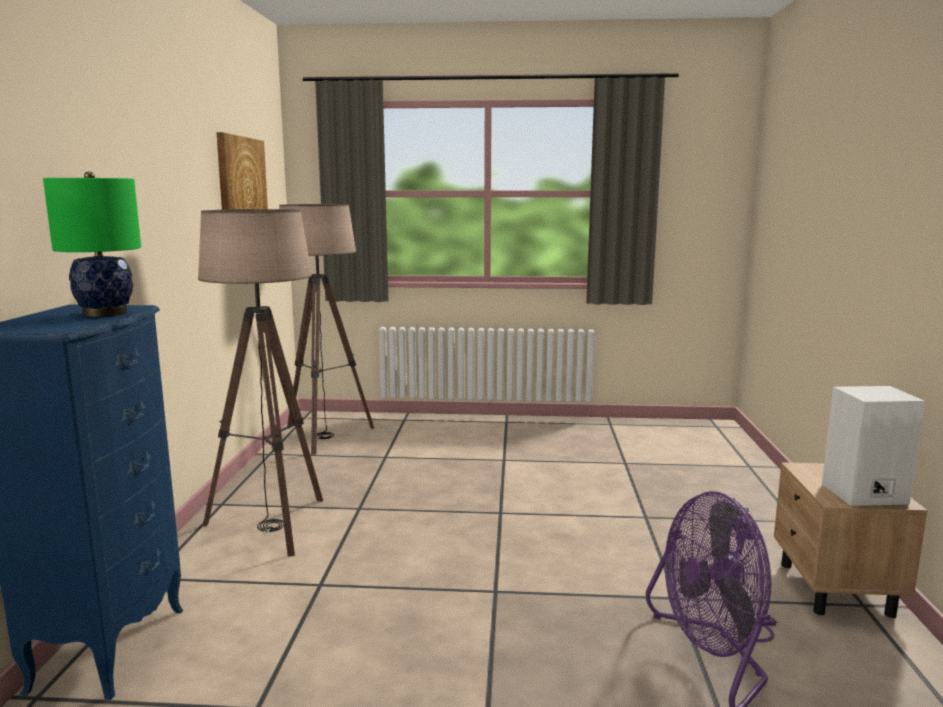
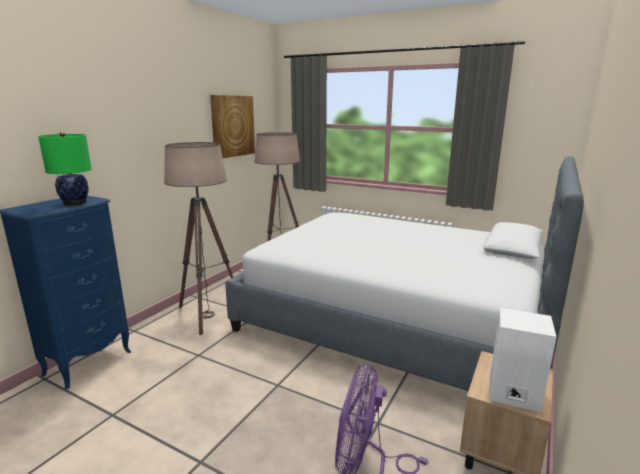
camera: 25 degrees right, 5 degrees up
(575, 477) = (395, 321): none -> bed

